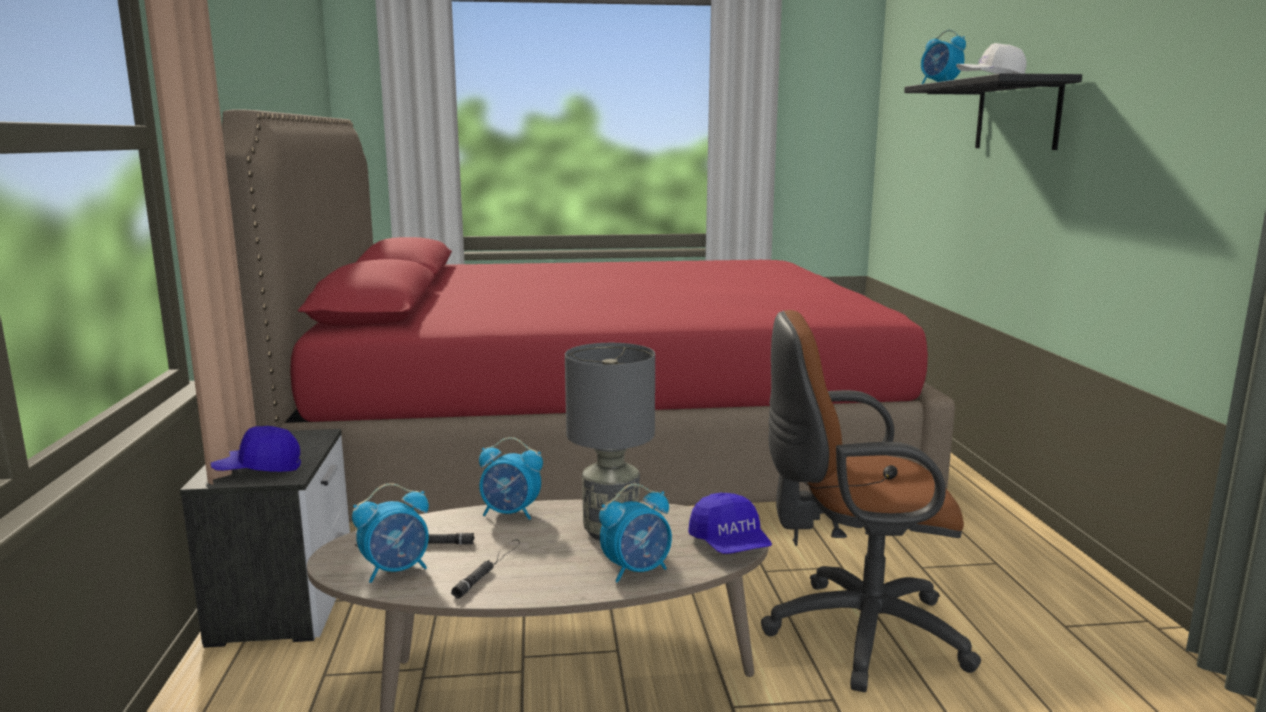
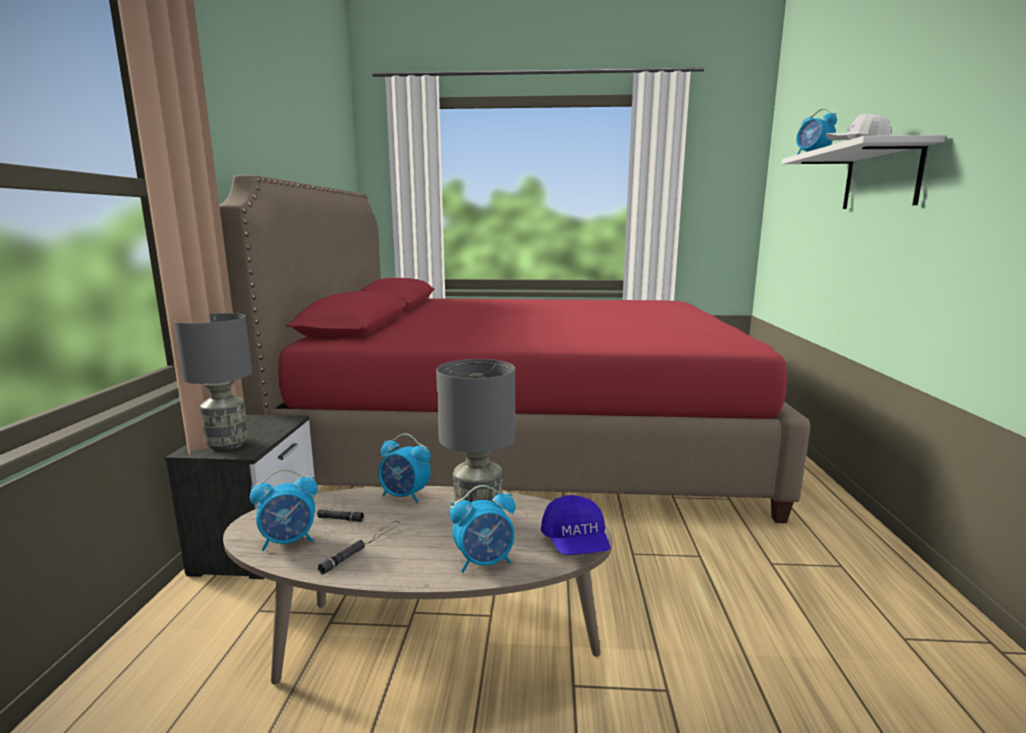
camera: 10 degrees right, 0 degrees up
(256, 469) = (228, 444): blue cap -> grey table lamp
(854, 633) = (699, 622): brown office chair -> none
(1017, 115) = (881, 178): black shelf -> white shelf

